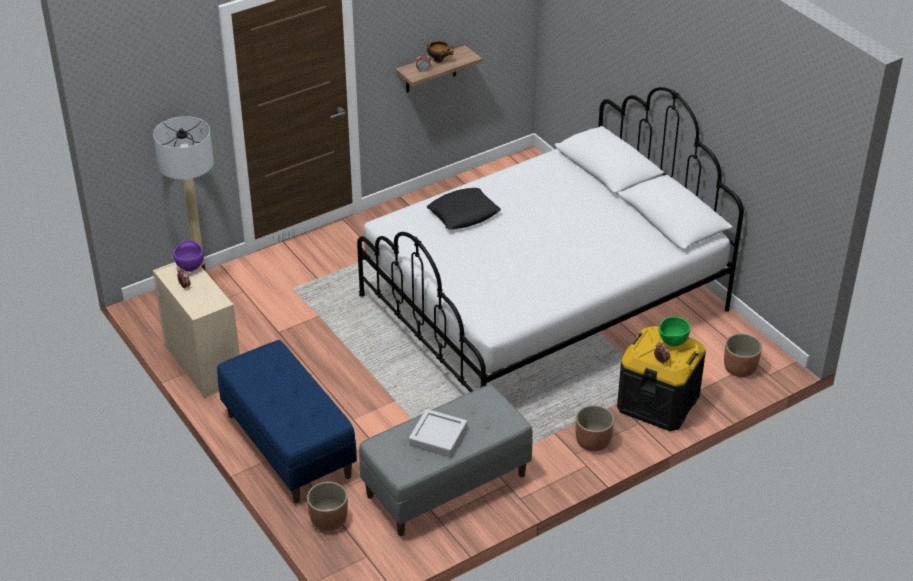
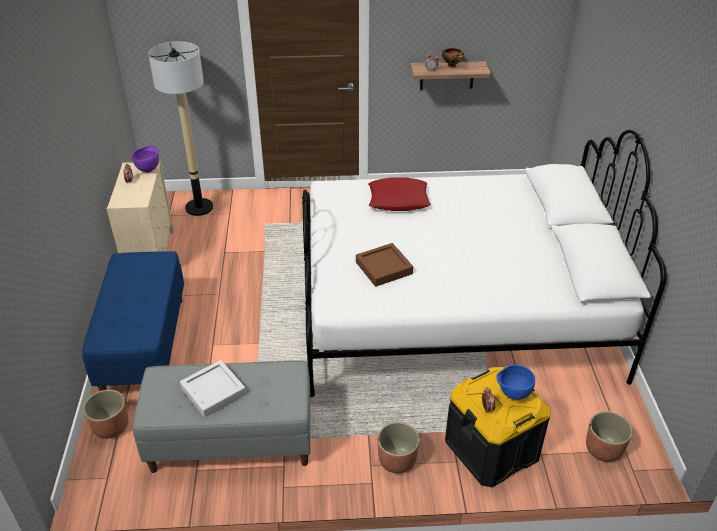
camera: 30 degrees right, 0 degrees up
(463, 214) = (398, 200): black pillow -> red pillow
(505, 280) = (384, 268): none -> brown tray
(671, 343) = (512, 394): green bowl -> blue bowl

